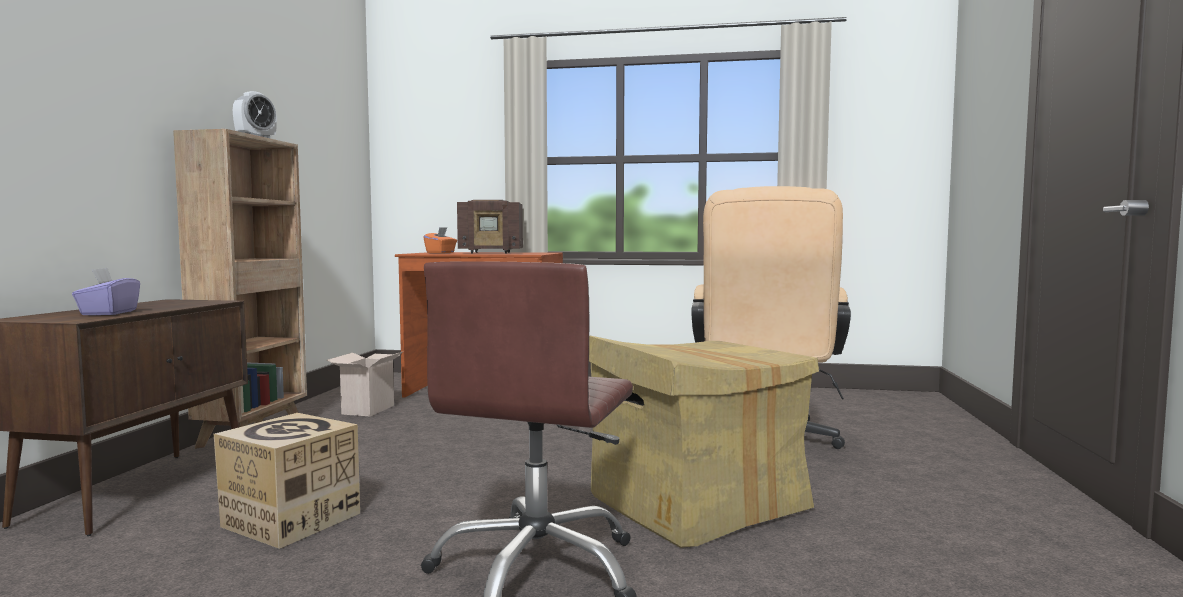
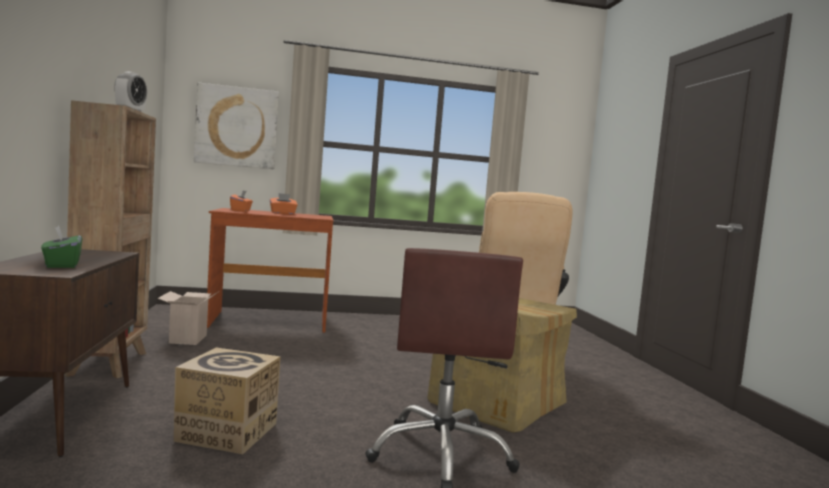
camera: 20 degrees left, 0 degrees up
(108, 313) = (61, 265): purple tissue box -> green tissue box
(449, 152) = (237, 127): none -> picture
(493, 252) = (283, 213): radio -> orange tissue box

